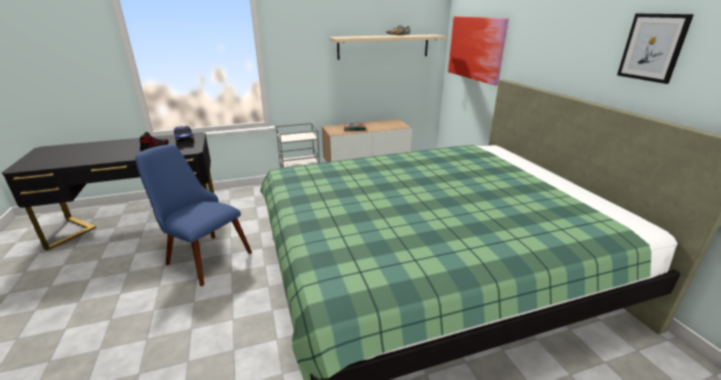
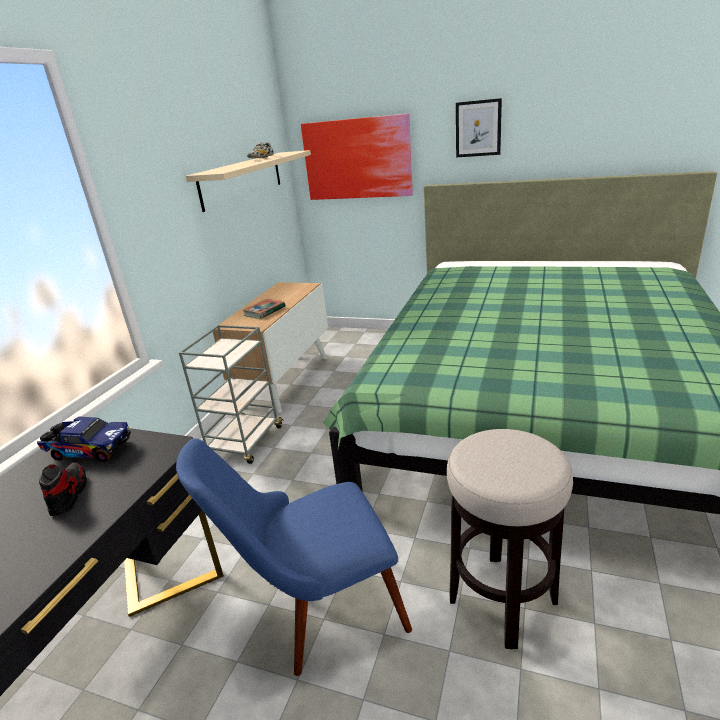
camera: 50 degrees left, 0 degrees up
(235, 309) = (502, 599): none -> stool
(652, 47) = (605, 116): picture -> picture (478, 128)

